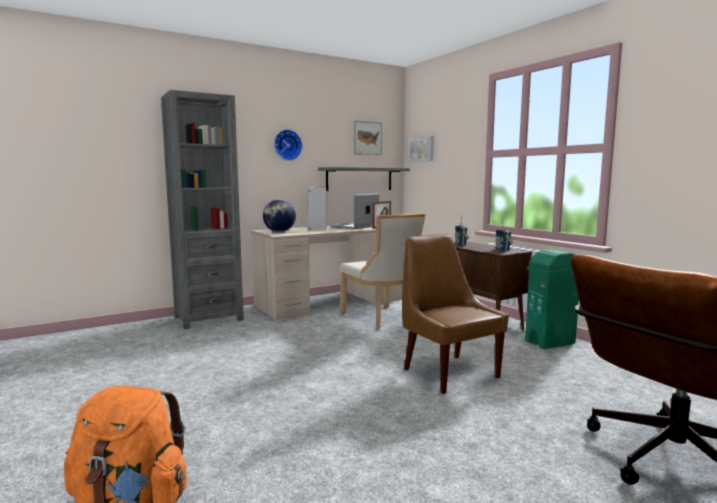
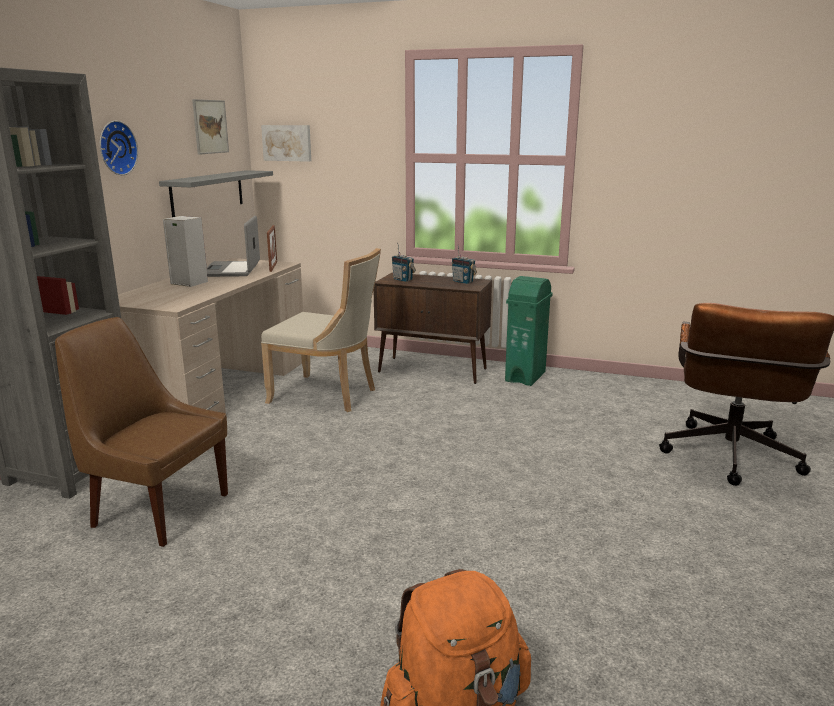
camera: 40 degrees left, 10 degrees up
(279, 232) = (154, 299): globe -> none
(448, 372) = (495, 439): brown chair -> brown chair (157, 509)

